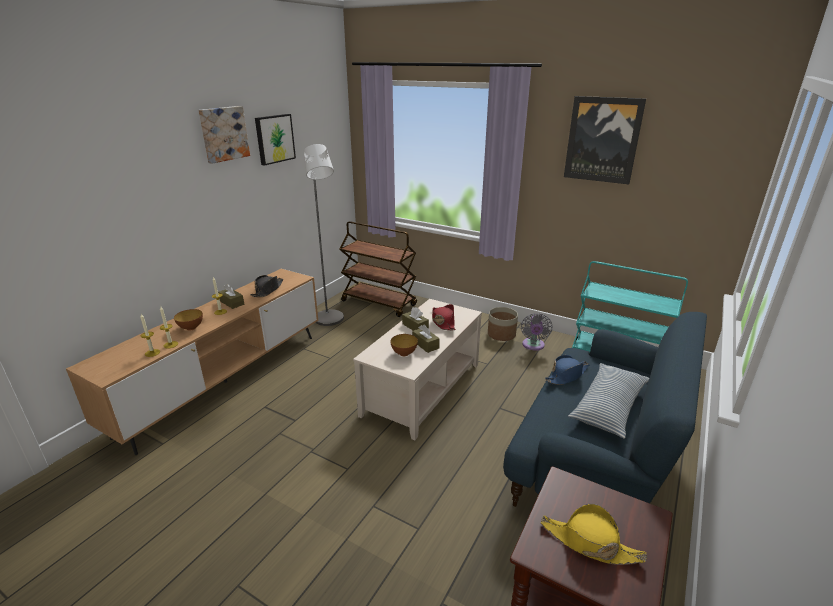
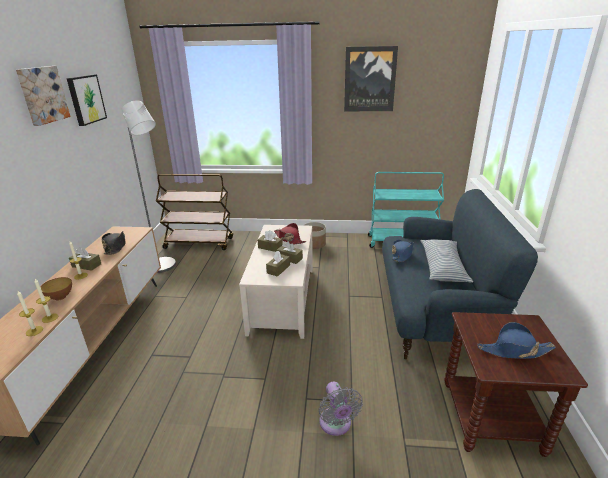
camera: 25 degrees left, 0 degrees up
(404, 353) = (278, 269): bowl -> brown tissue box
(533, 346) = (342, 246): grey fan -> grey fan (336, 425)
(589, 543) = (514, 350): yellow hat -> blue hat

